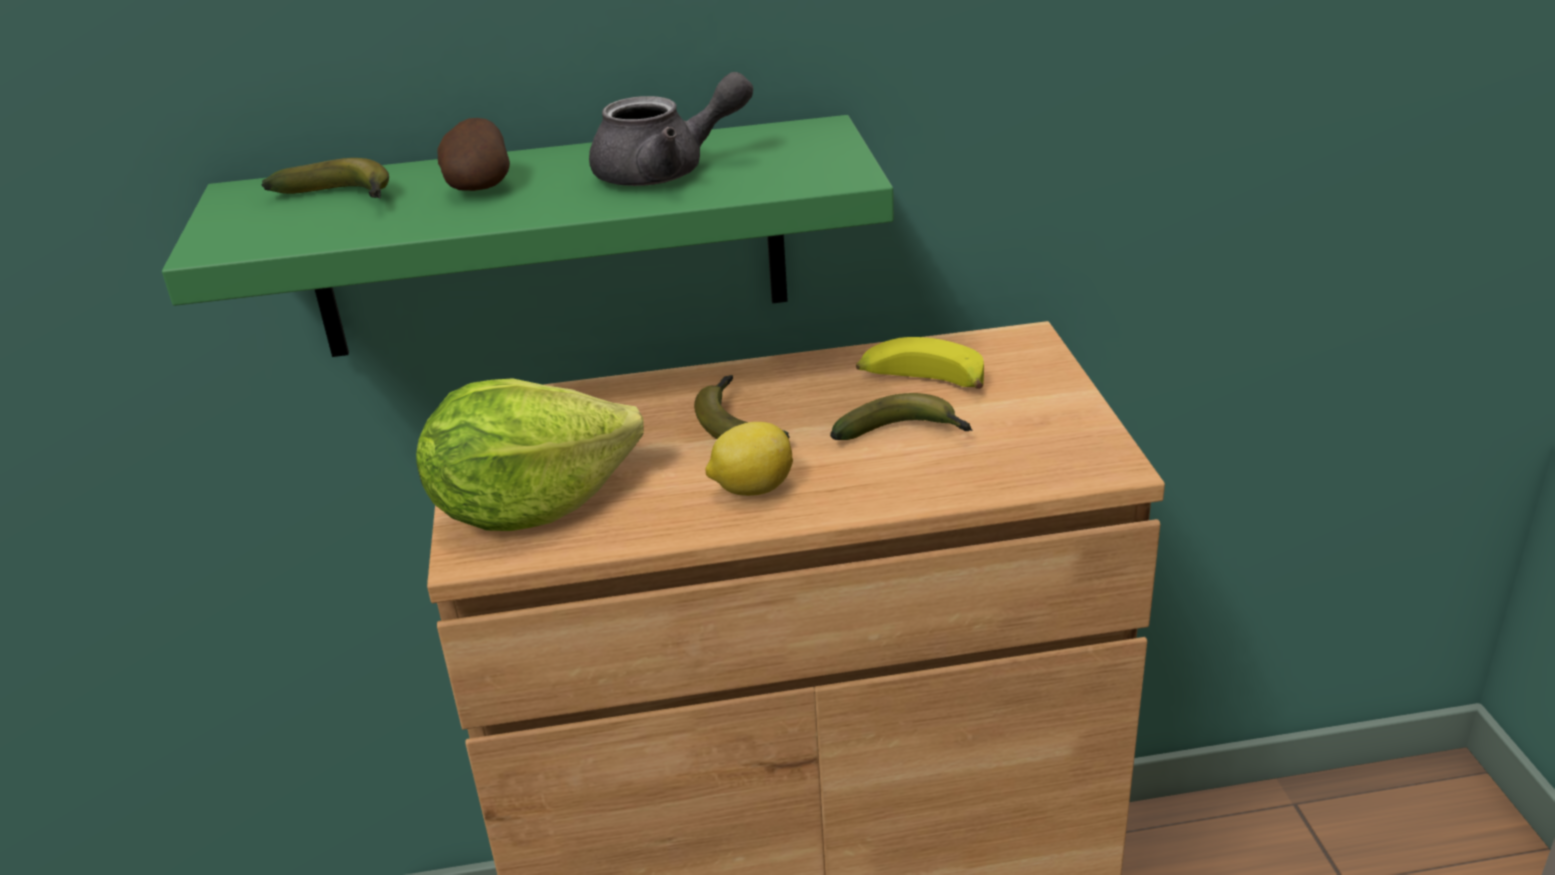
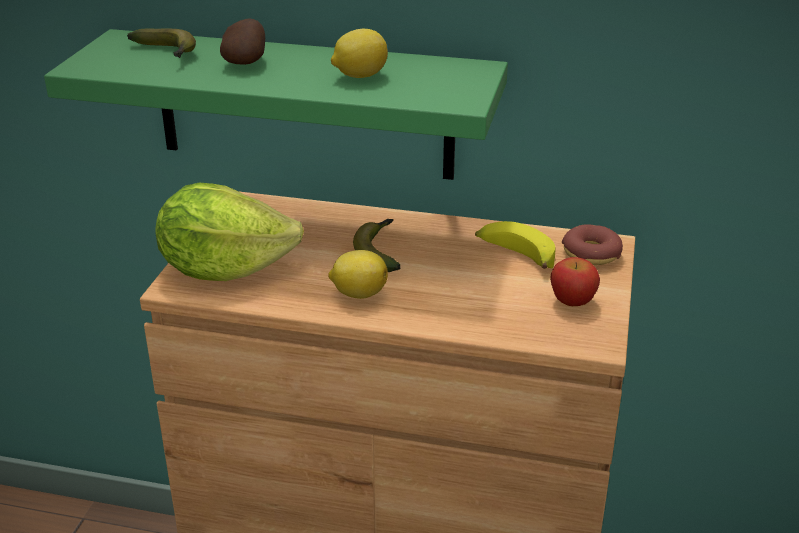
camera: 20 degrees right, 0 degrees up
(666, 171) = (359, 76): grey teapot -> lemon
(905, 434) = (478, 286): banana -> none
(1014, 356) = (591, 254): none -> donut
(1039, 421) = (572, 301): none -> apple

